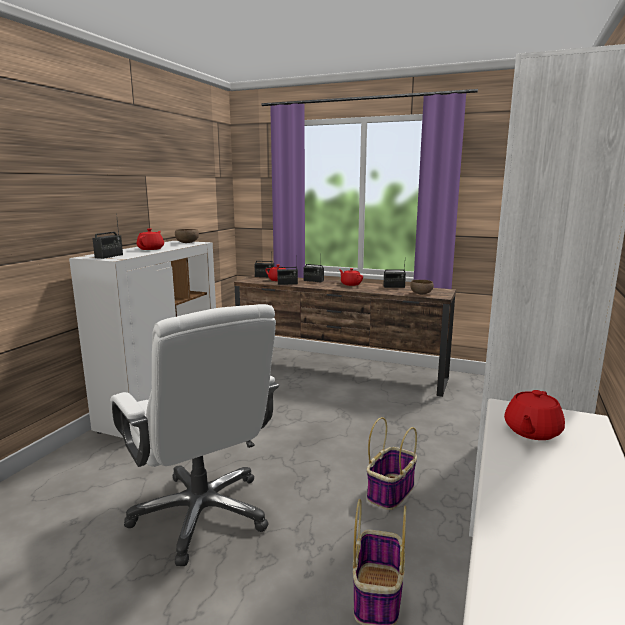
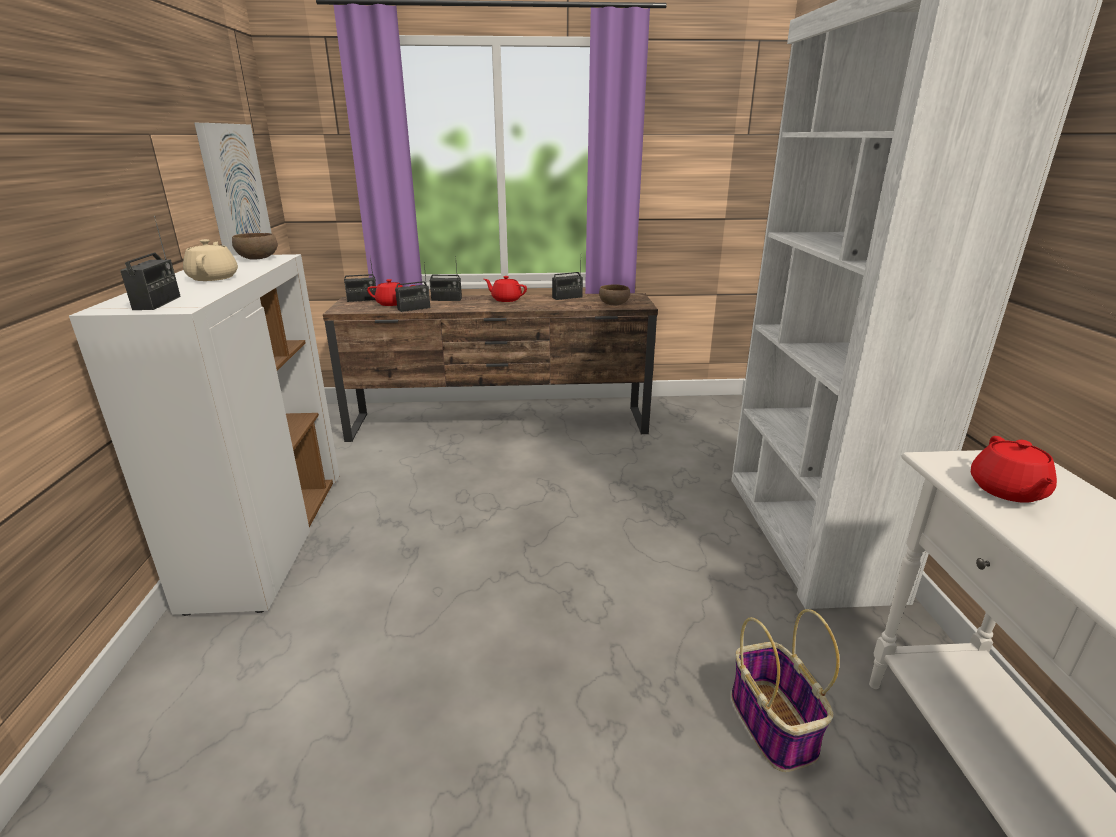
camera: 25 degrees left, 10 degrees up
(151, 249) = (214, 278): red teapot -> beige teapot
(197, 208) = (235, 193): none -> picture
(202, 513) = (470, 696): white office chair -> none
(391, 491) = (685, 578): basket -> none

